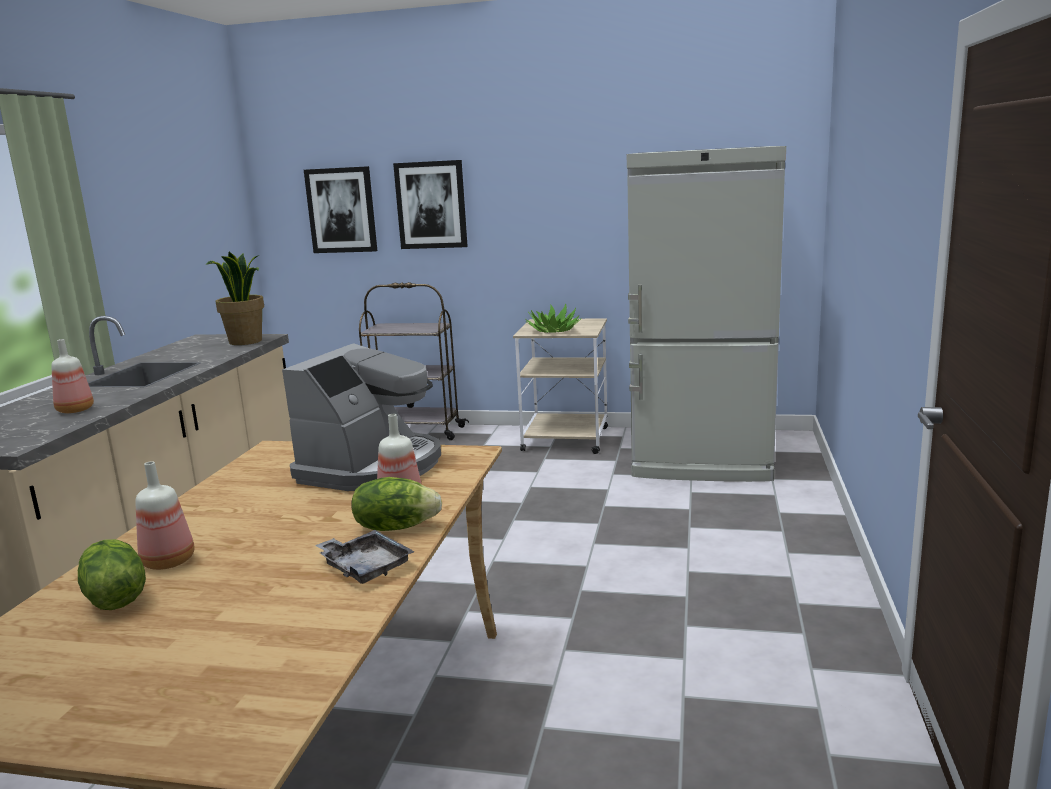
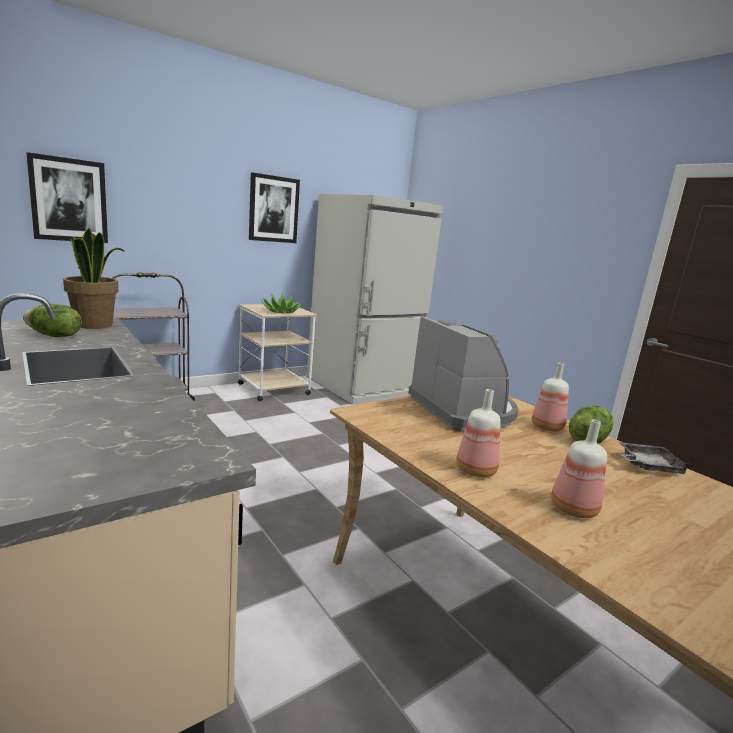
camera: 50 degrees left, 0 degrees up
(76, 410) = (137, 410): bottle -> bottle (477, 470)
(114, 599) = (637, 548): lettuce -> lettuce (54, 336)
(431, 205) = (163, 208): picture -> picture (273, 209)

